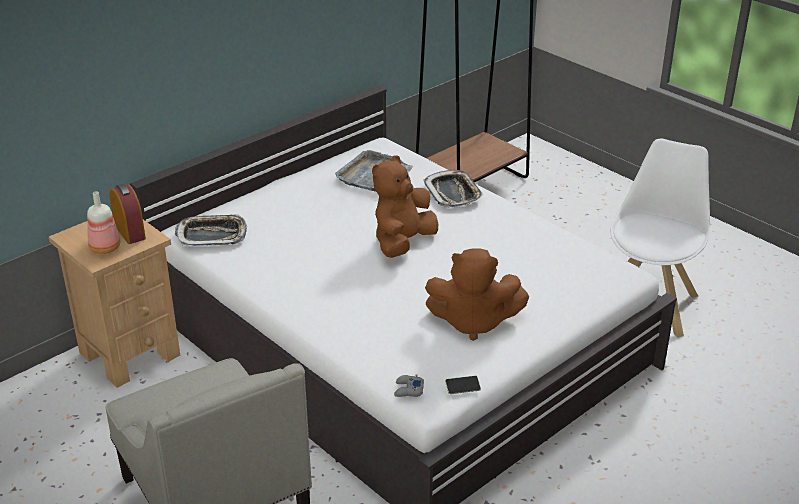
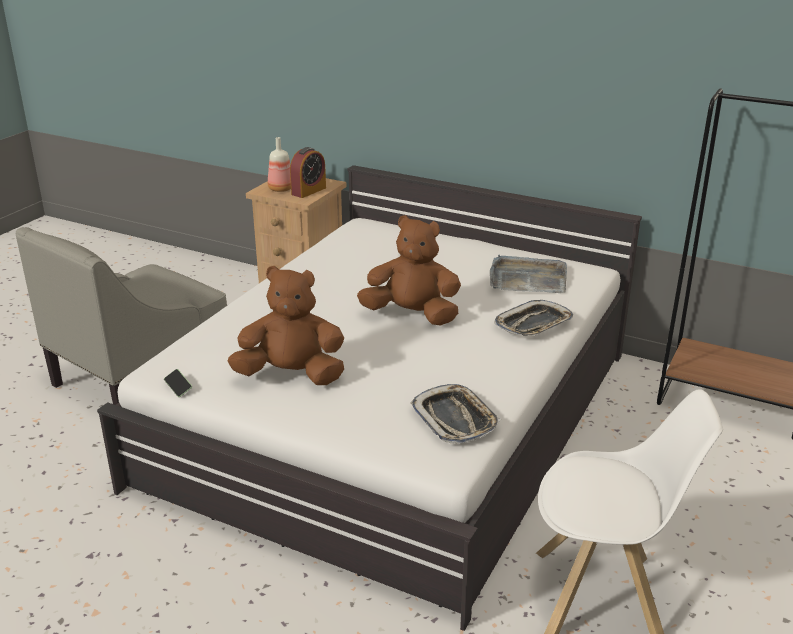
camera: 70 degrees right, 5 degrees down
(212, 235) = (361, 234): tray -> tray (455, 419)
(408, 390) = (167, 359): grey game controller -> none
(473, 322) = (291, 375): brown plush toy -> brown plush toy turned 105 degrees clockwise

